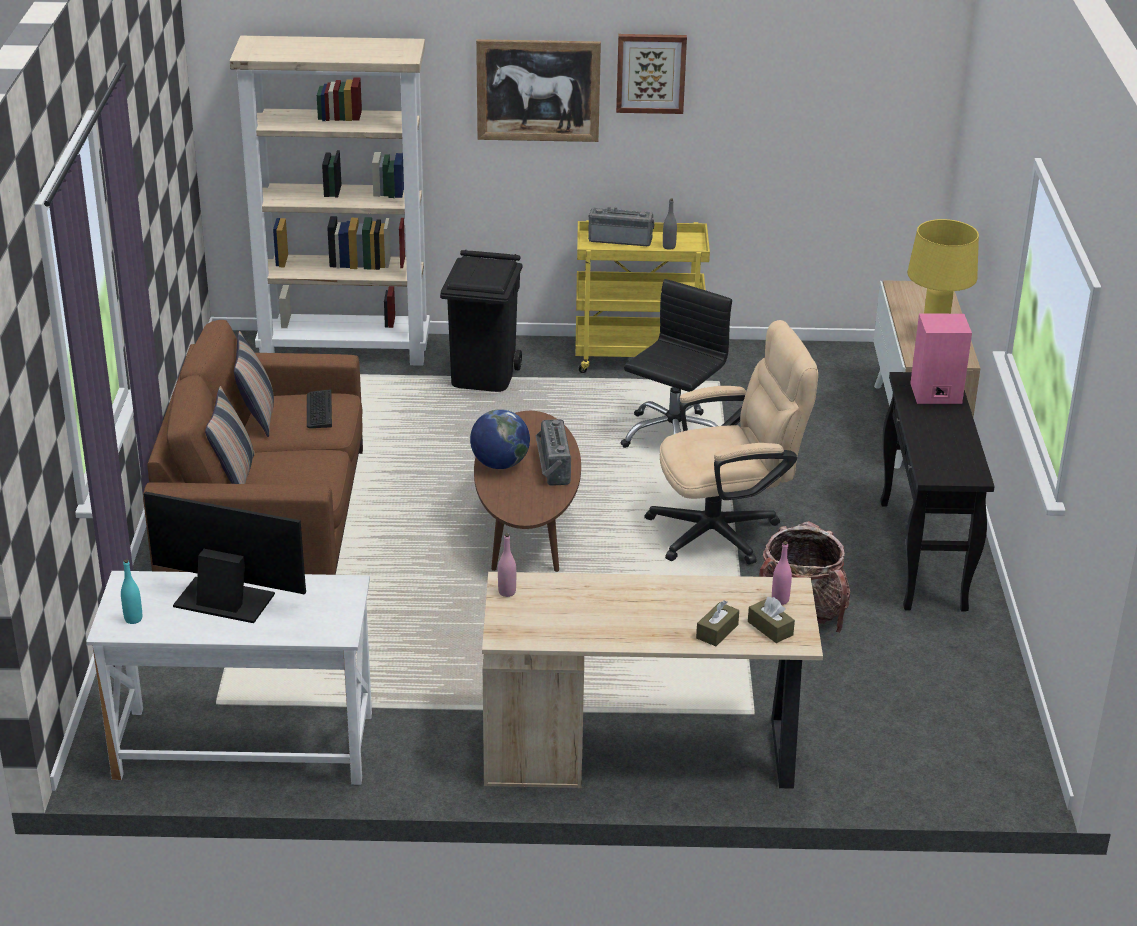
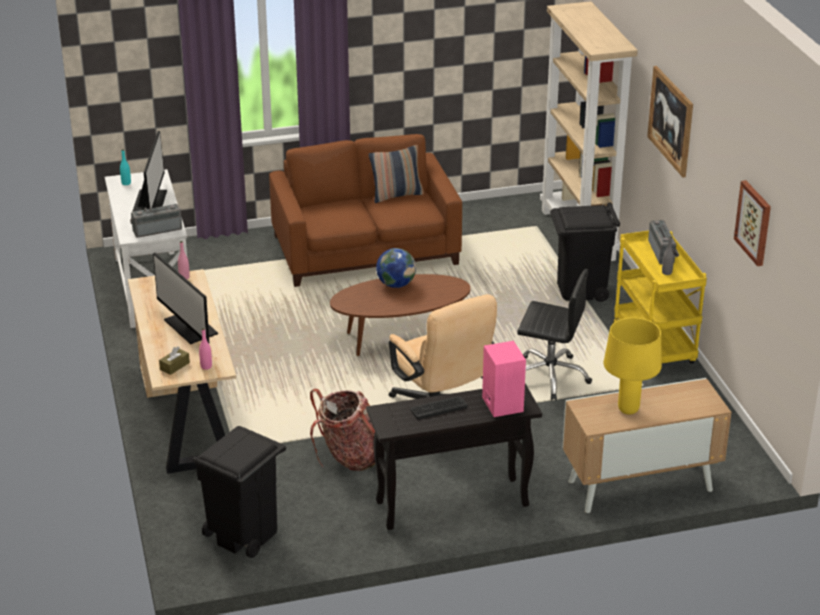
camera: 75 degrees right, 0 degrees up
(234, 476) = (328, 202): pillow -> none
(319, 410) = (407, 209): keyboard -> keyboard (438, 408)
(551, 467) = (402, 302): radio -> radio (157, 229)
(651, 73) = (706, 143): picture -> picture (754, 222)
(662, 603) = (189, 327): none -> monitor
(717, 631) = (166, 348): brown tissue box -> none
(954, 732) = (243, 534): none -> black trash can

